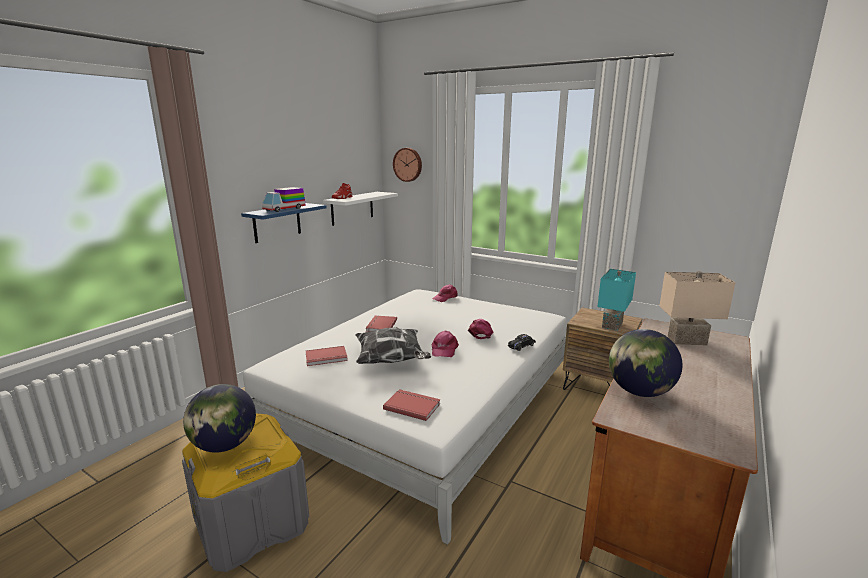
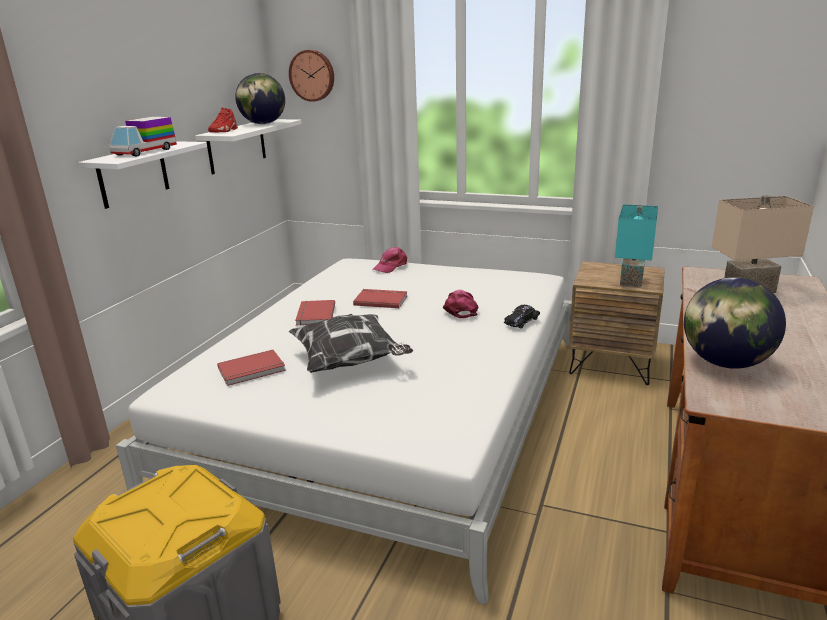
camera: 10 degrees left, 5 degrees up
(224, 445) = (146, 521): globe -> globe (263, 124)
(277, 222) = (133, 174): blue shelf -> white shelf
(412, 406) = (406, 422): red book -> red book (381, 300)
(444, 349) = (418, 338): pink cap -> none

